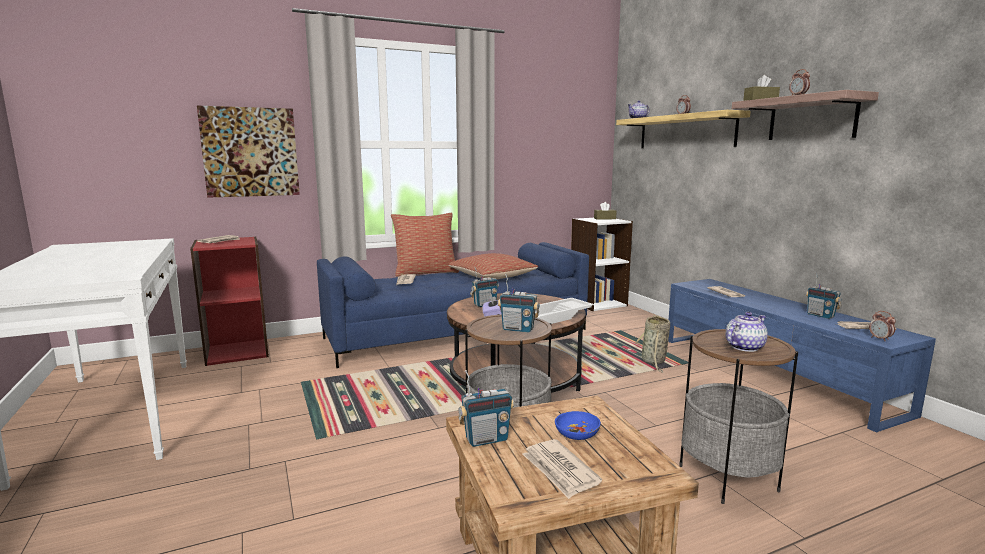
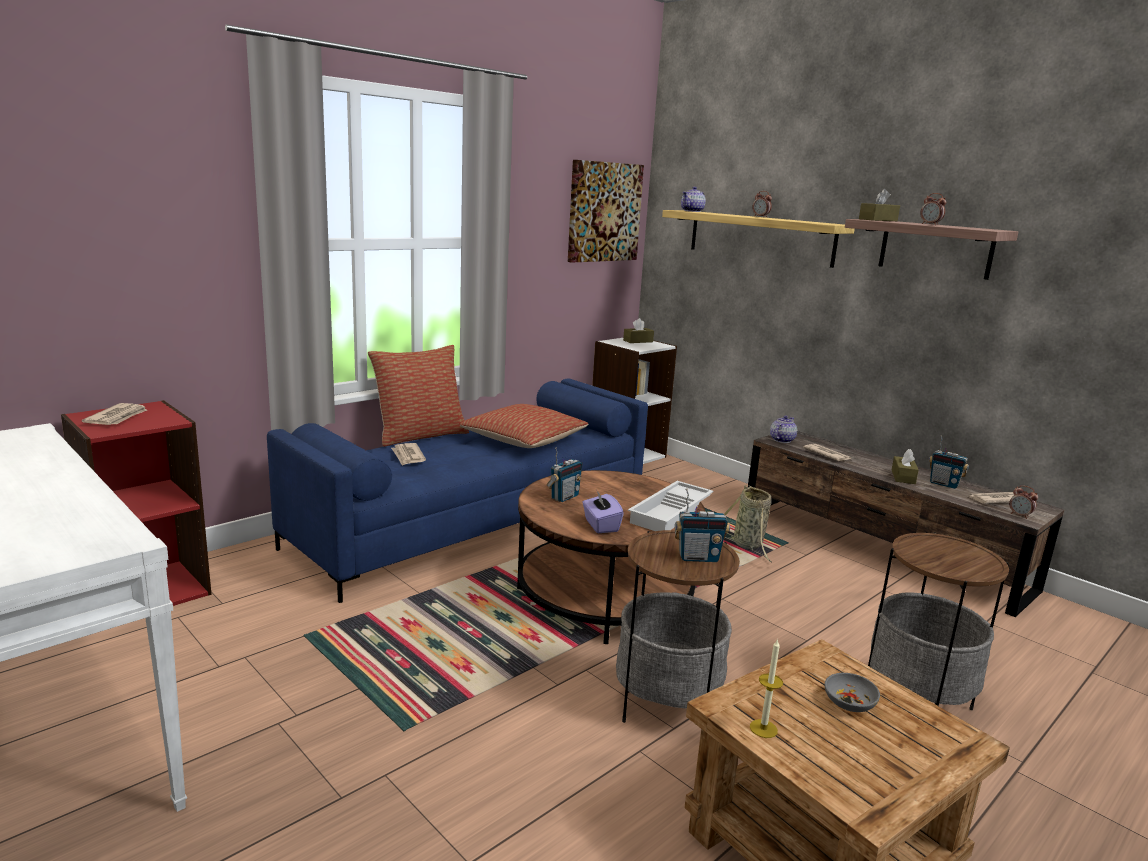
camera: 20 degrees left, 5 degrees up
(250, 152) = (151, 262): picture -> picture (604, 212)
(486, 439) = (763, 728): radio -> candle
(560, 471) = (875, 759): newspaper -> none
(577, 434) = (850, 702): blue bowl -> grey bowl
(744, 347) = (955, 561): teapot -> teapot (781, 440)
(772, 373) = (881, 548): blue tv stand -> brown tv stand
(784, 309) = (903, 477): none -> brown tissue box

